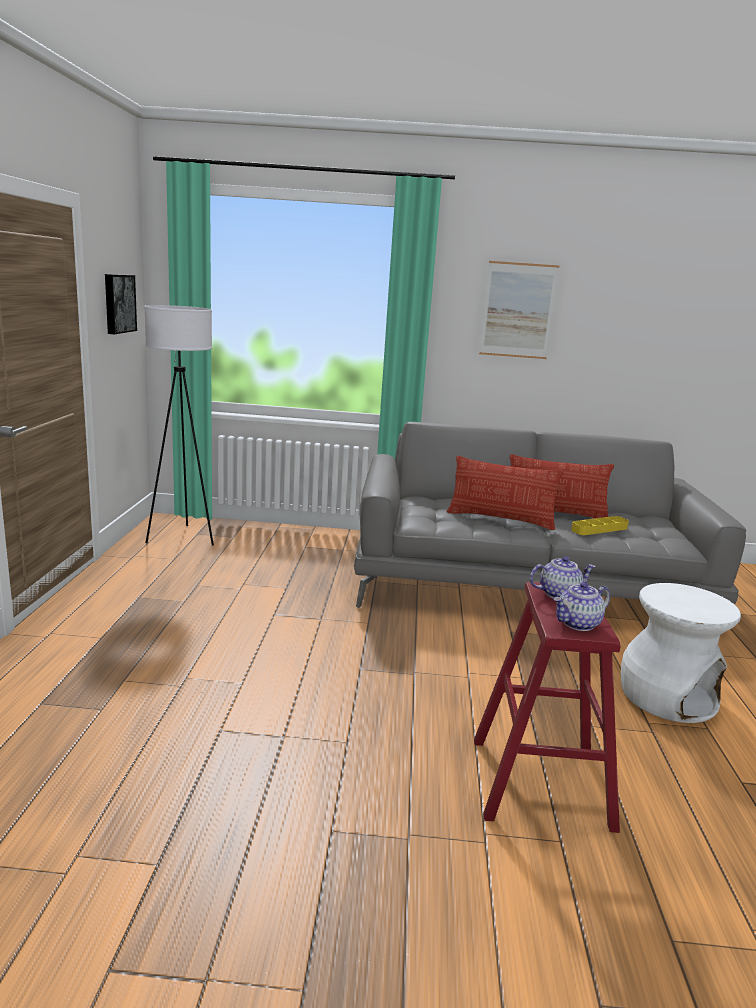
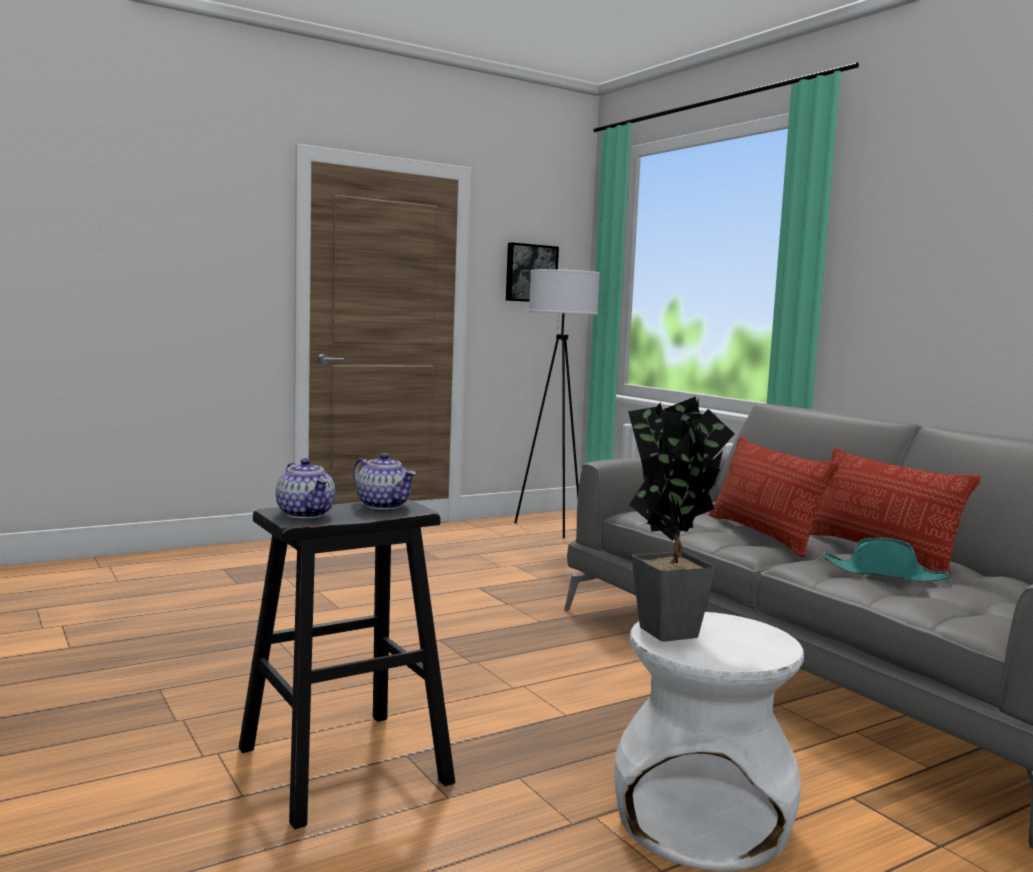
camera: 55 degrees right, 10 degrees down
(518, 310) = (961, 240): picture -> none
(540, 782) = (344, 765): red stool -> black stool
(578, 624) = (306, 514): teapot -> teapot turned 150 degrees counterclockwise
(599, 529) = (884, 574): yellow tray -> turquoise hat
(670, 605) = (668, 628): none -> potted plant

